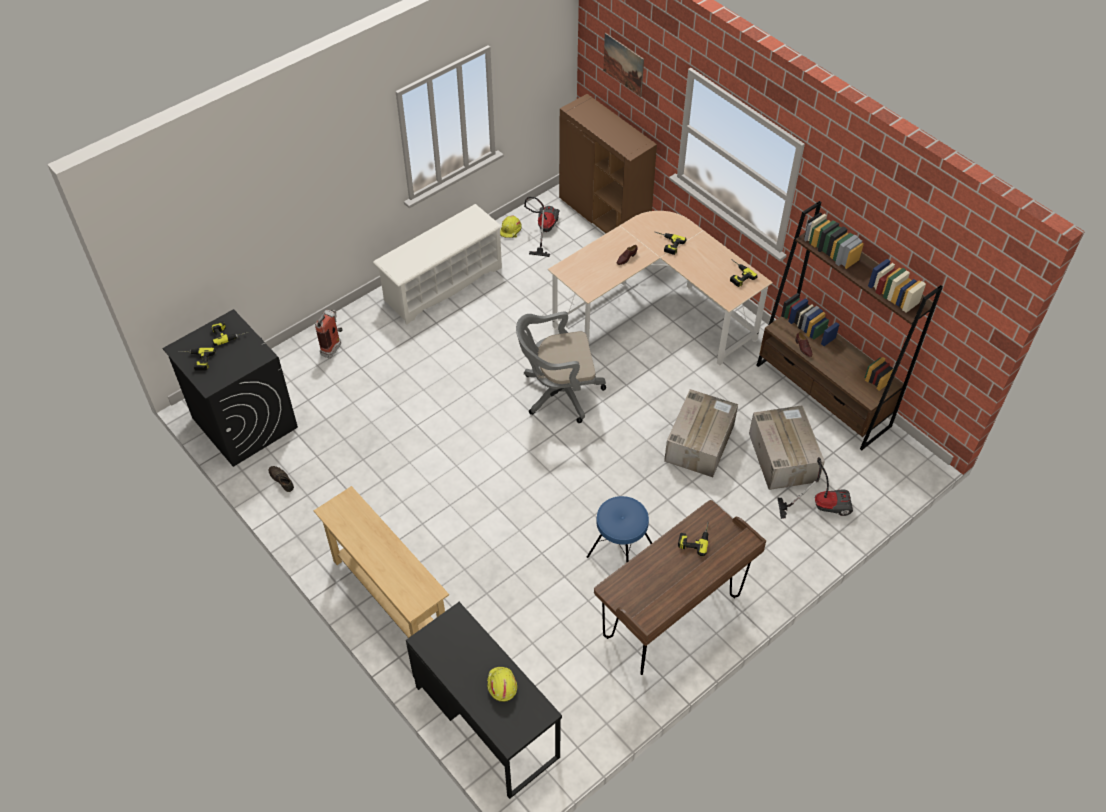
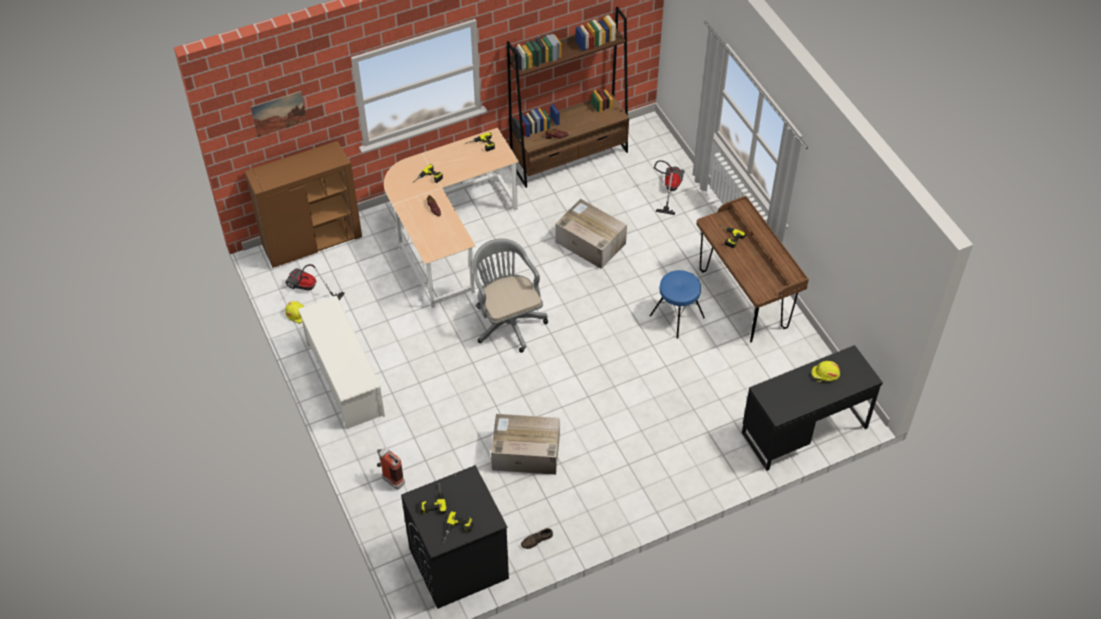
camera: 75 degrees left, 0 degrees up
(389, 599) = (683, 476): beige console table -> none
(557, 393) = (507, 321): grey office chair -> grey office chair turned 150 degrees clockwise
(782, 456) = (619, 197): cardboard box -> cardboard box (525, 452)

